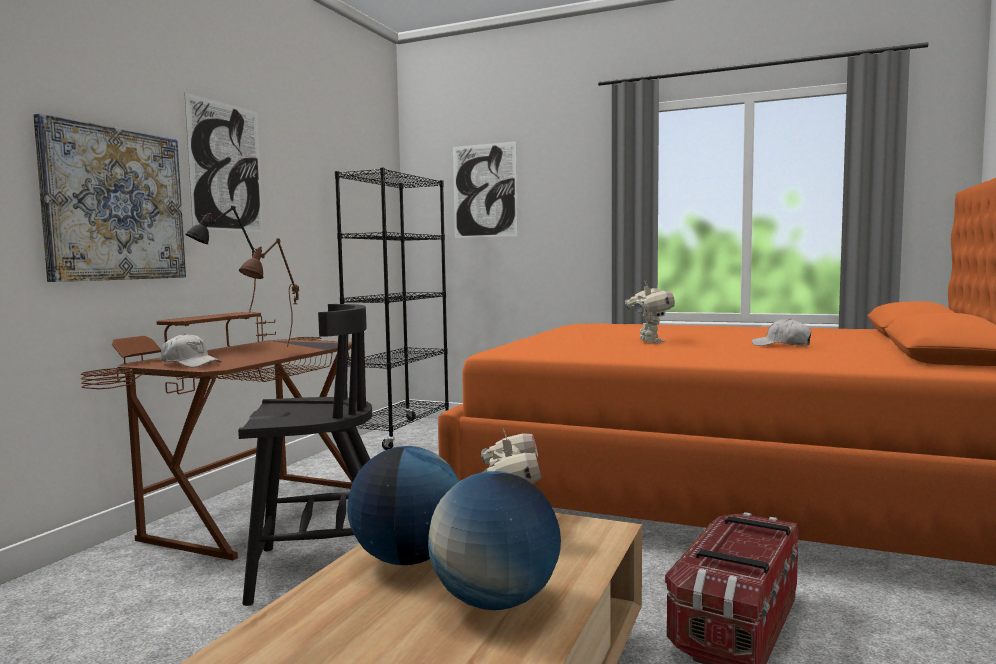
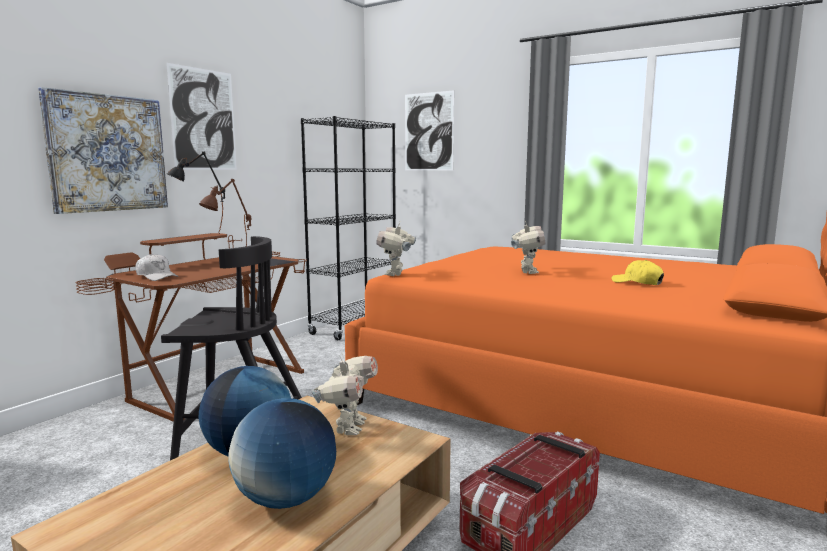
camera: 10 degrees right, 5 degrees up
(499, 350) = (396, 274): none -> toy robot
(781, 345) = (637, 282): white cap -> yellow cap

